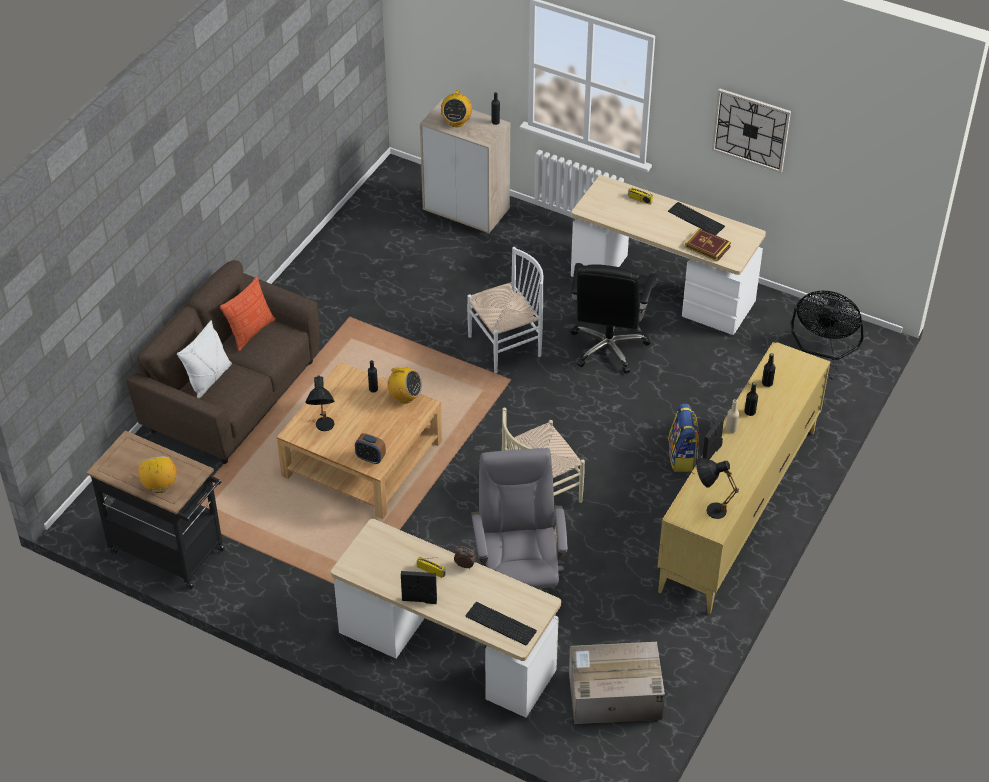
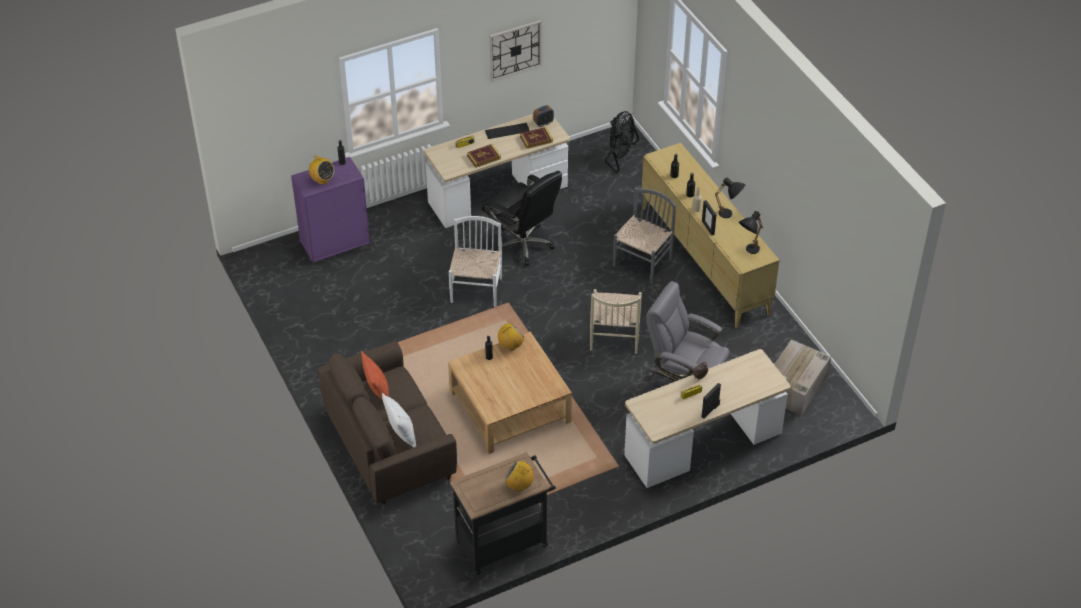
camera: 55 degrees left, 0 degrees up
(323, 429) = (502, 398): black table lamp -> black table lamp (729, 216)
(370, 458) = (549, 388): alarm clock -> alarm clock (543, 123)
(467, 213) = (336, 245): beige cabinet -> purple cabinet
(499, 624) = (757, 384): keyboard -> none
(635, 223) = (483, 157): none -> book
(683, 457) = (643, 261): backpack -> grey chair
(824, 350) = (615, 157): black fan -> black fan turned 150 degrees clockwise

